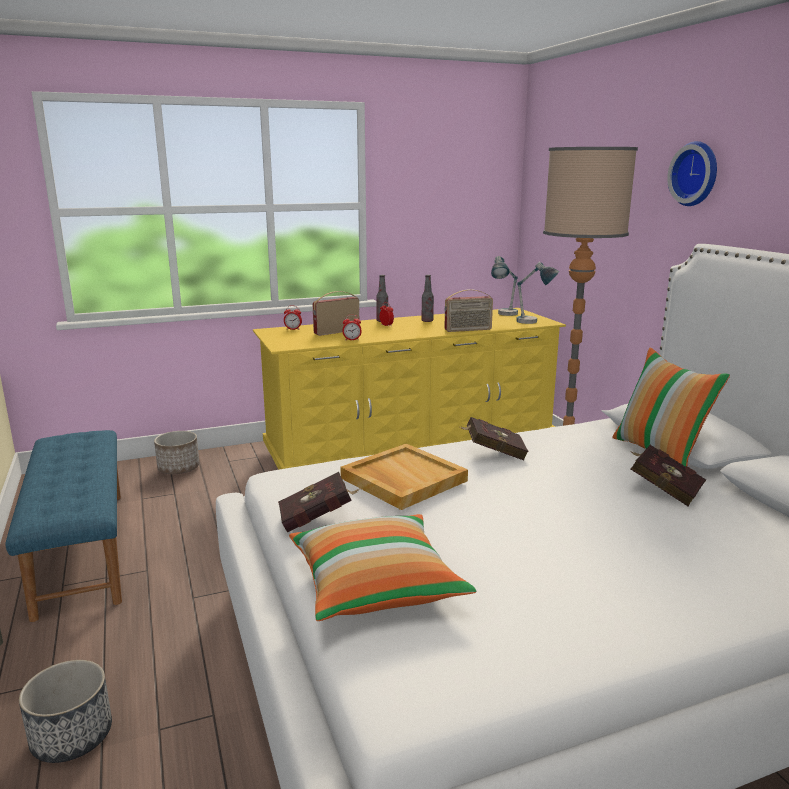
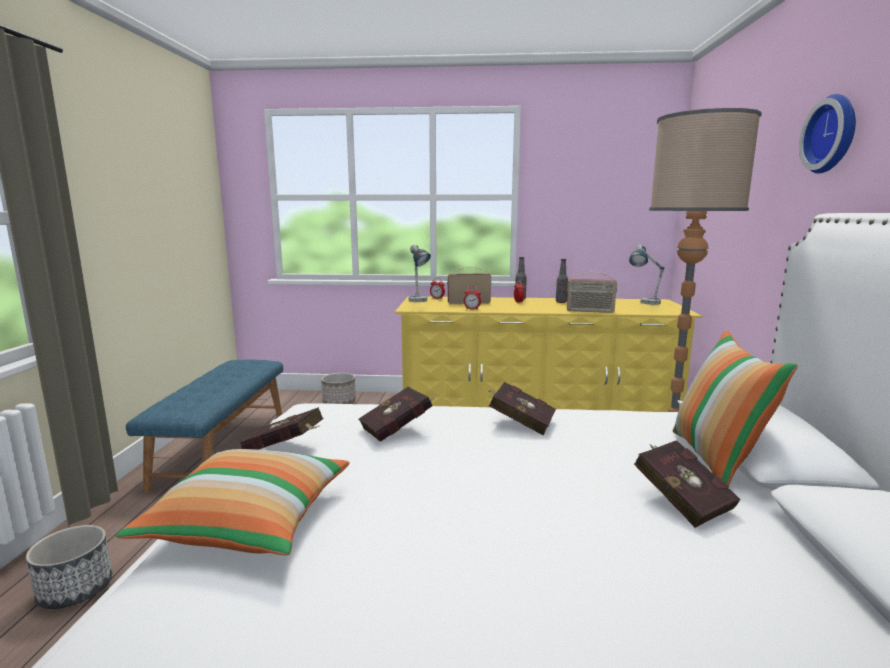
camera: 25 degrees right, 5 degrees down
(402, 479) = (399, 429): beige tray -> red book
(533, 323) = (667, 311): table lamp -> table lamp (419, 302)

